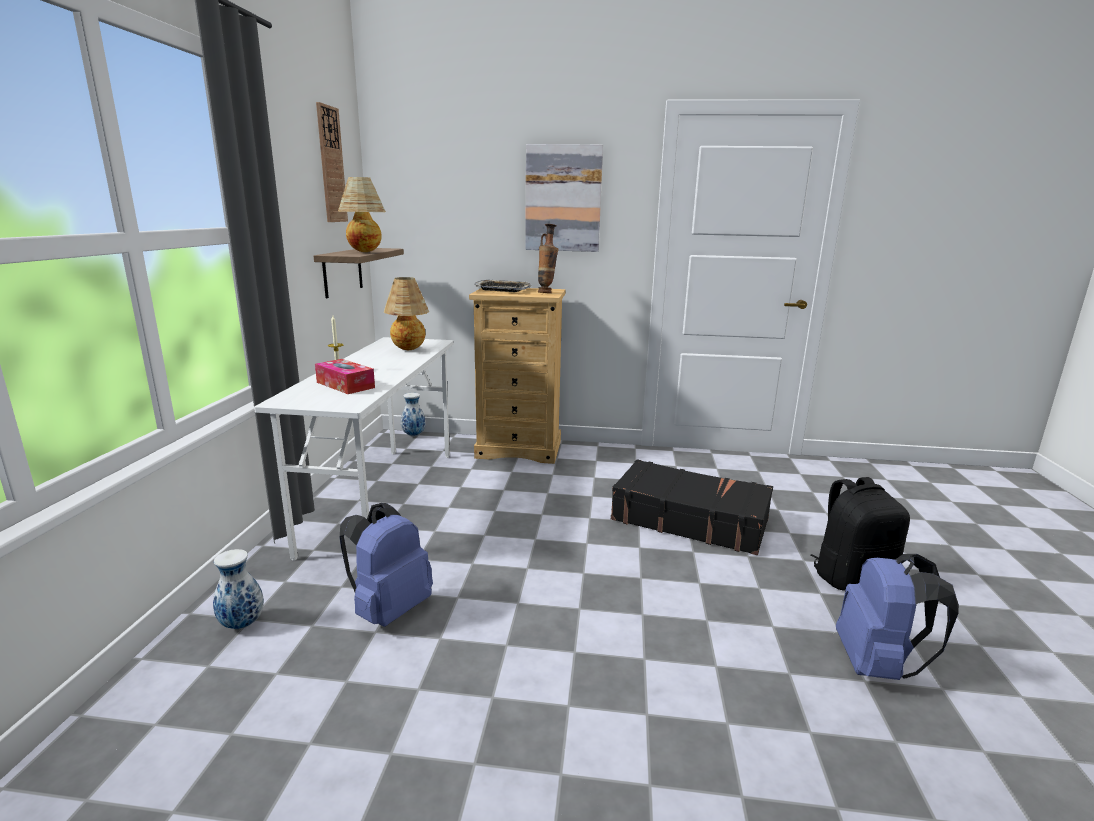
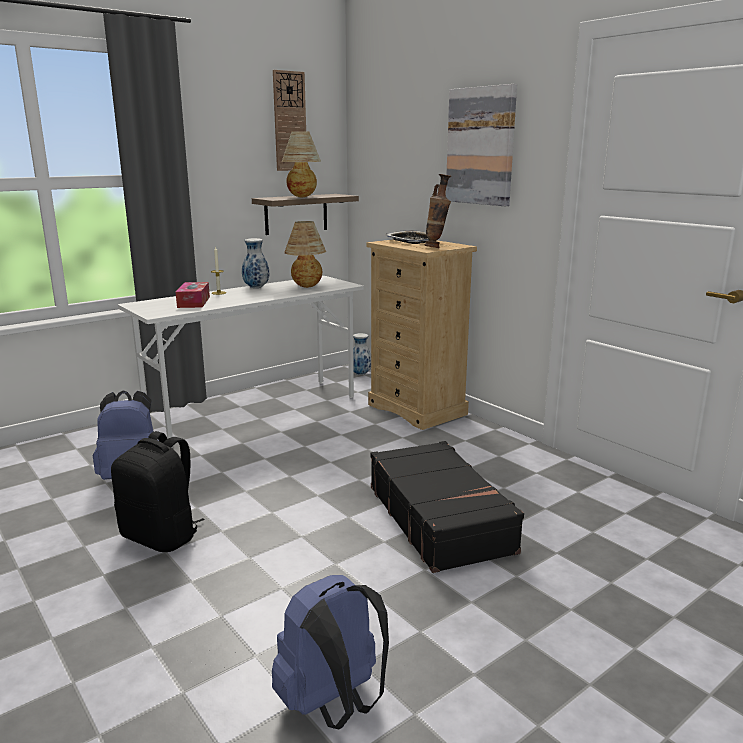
camera: 45 degrees right, 0 degrees up
(241, 624) = (69, 449): vase -> vase (255, 287)
(851, 577) = (486, 641): black backpack -> black backpack (162, 537)

